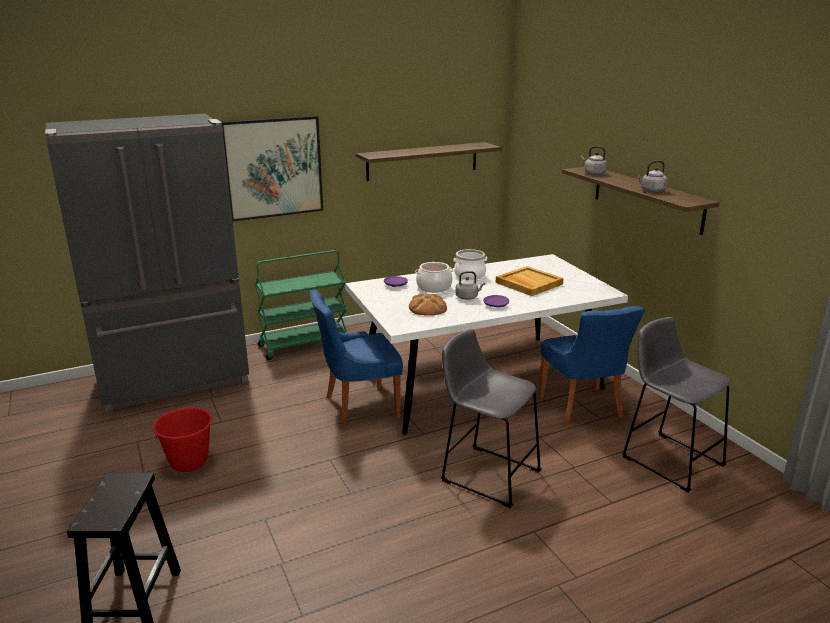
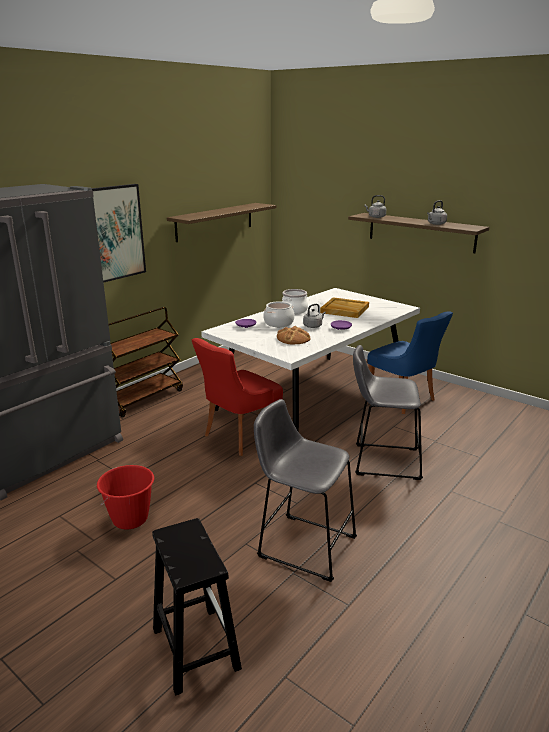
camera: 25 degrees left, 0 degrees up
(304, 344) = (143, 398): green cart -> brown cart
(358, 406) = (239, 437): blue chair -> red chair
(668, 458) = (486, 420): grey stool -> grey stool (302, 544)

